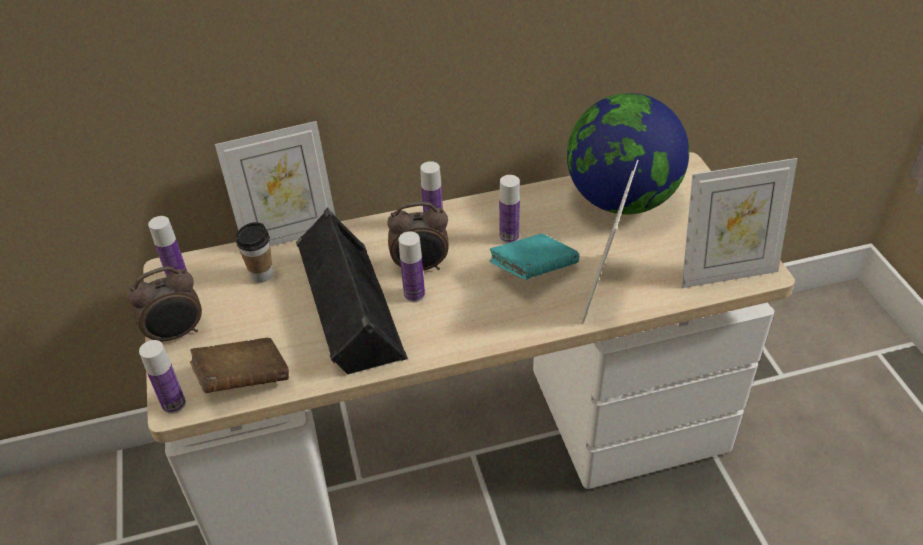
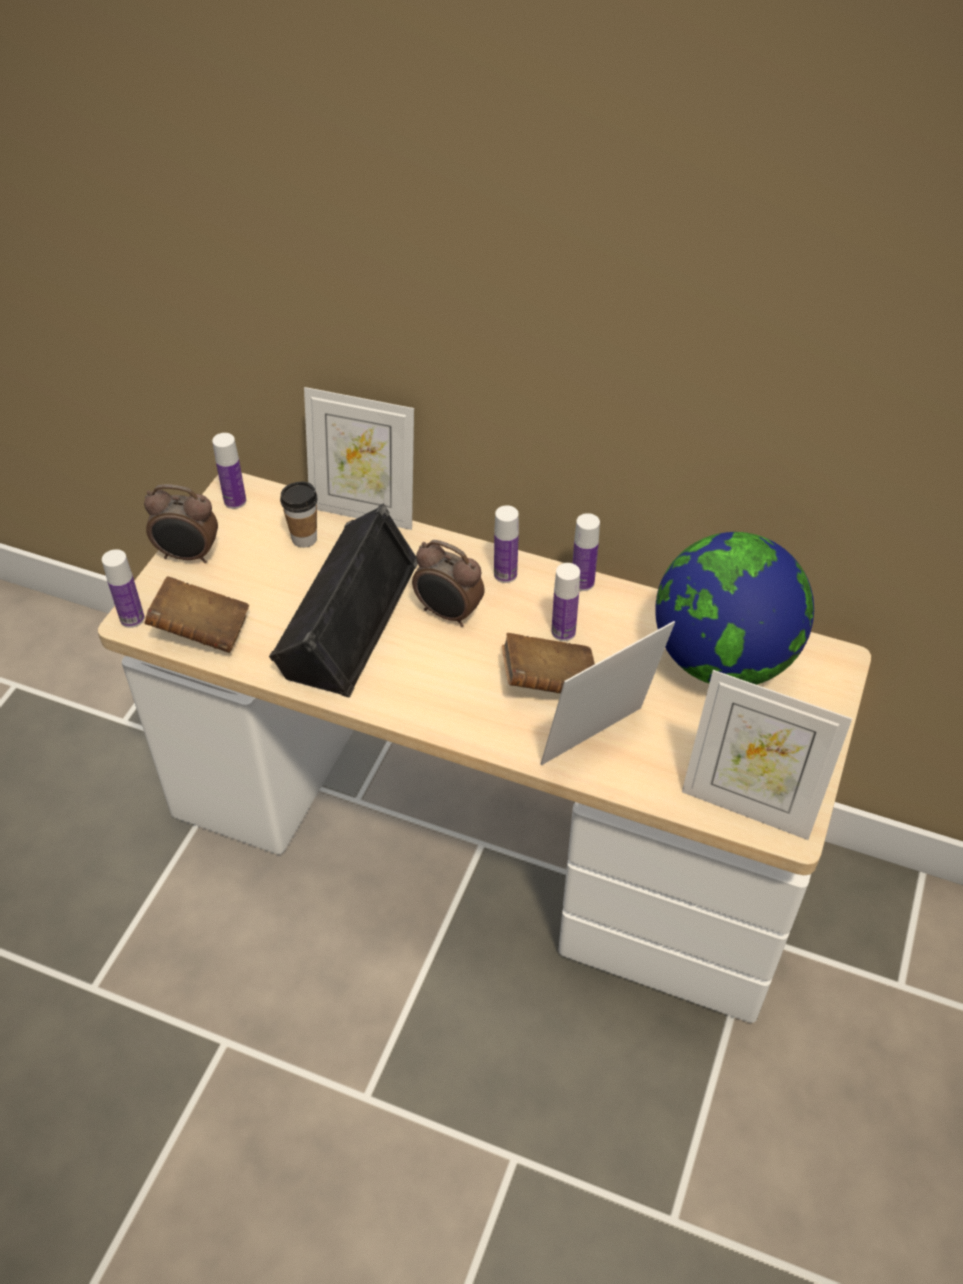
camera: 35 degrees right, 5 degrees up
(414, 294) = (415, 638): bottle -> bottle (582, 582)
(533, 271) = (549, 682): turquoise book -> brown book

